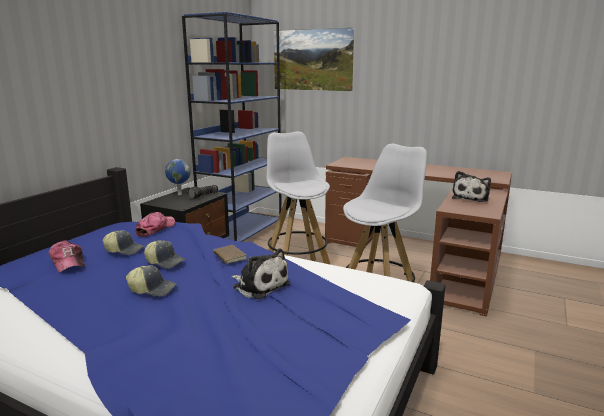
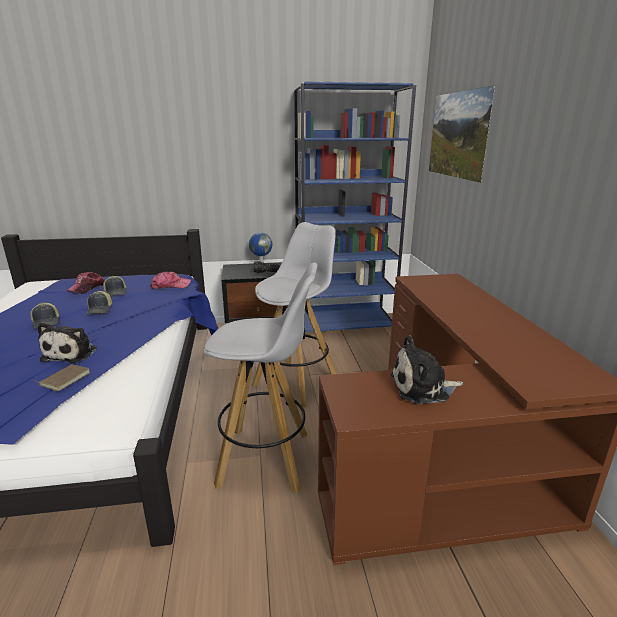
camera: 55 degrees right, 5 degrees up
(228, 256) = (123, 324): brown book -> brown book (64, 379)

